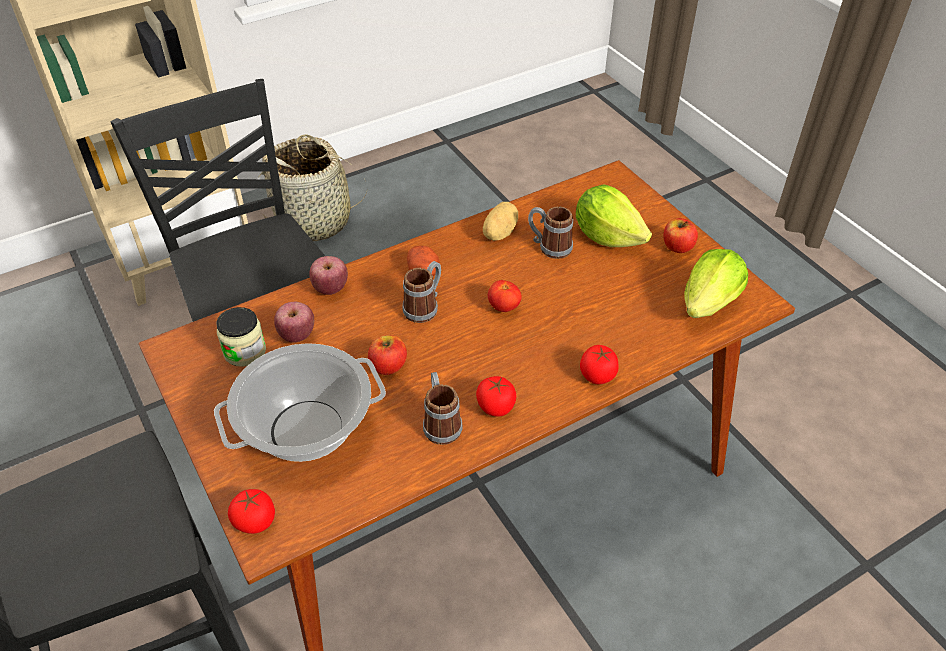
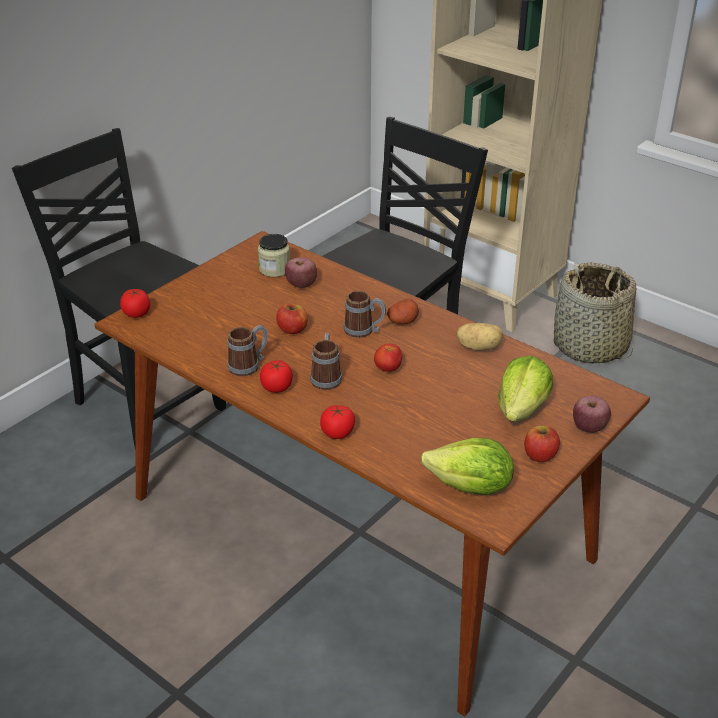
camera: 70 degrees right, 10 degrees down
(306, 431) = (216, 312): cooking pot -> none
(330, 288) = (357, 285): apple -> apple (589, 428)
(549, 246) = (481, 378): mug -> mug (326, 377)

